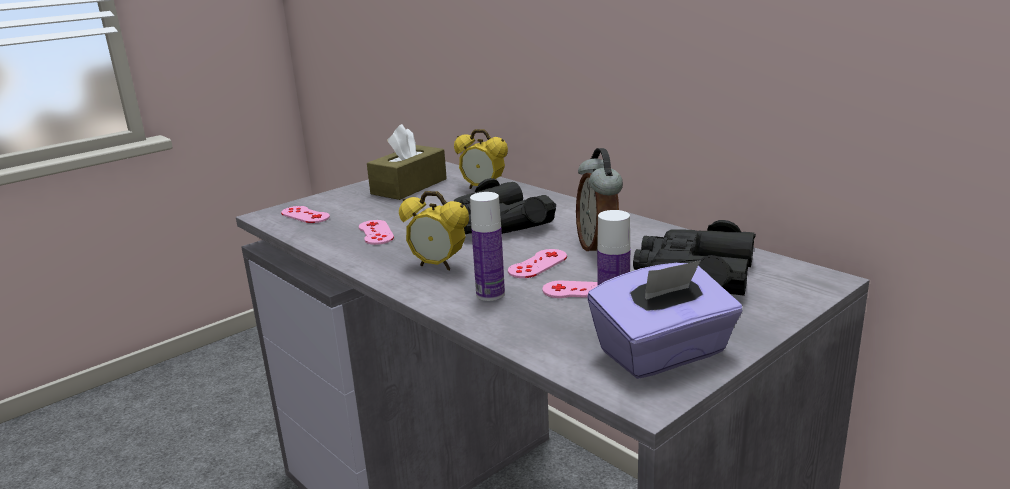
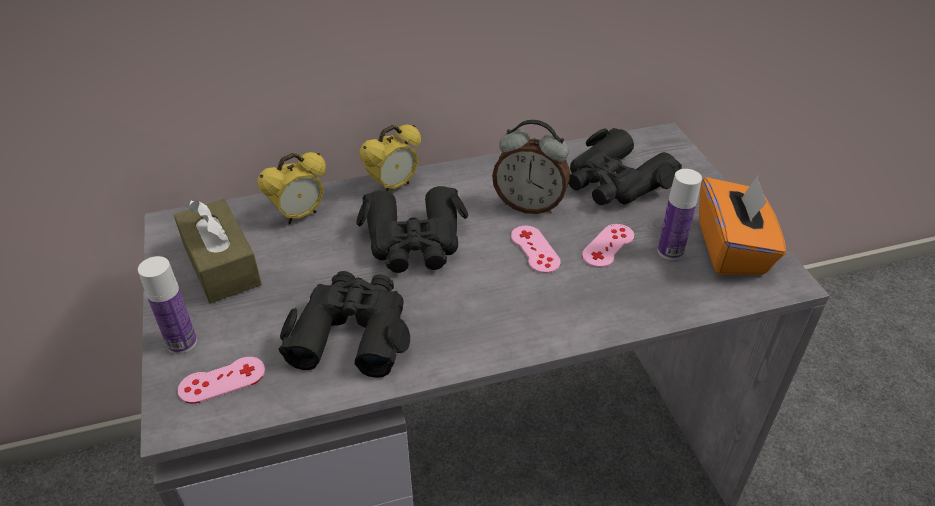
camera: 65 degrees left, 20 degrees up
(376, 232) = (352, 332): pink game controller -> black binoculars
(438, 266) = (487, 311): alarm clock -> alarm clock (393, 186)
(490, 294) = (578, 298): bottle -> bottle (182, 343)
(663, 354) = (732, 249): purple tissue box -> orange tissue box

